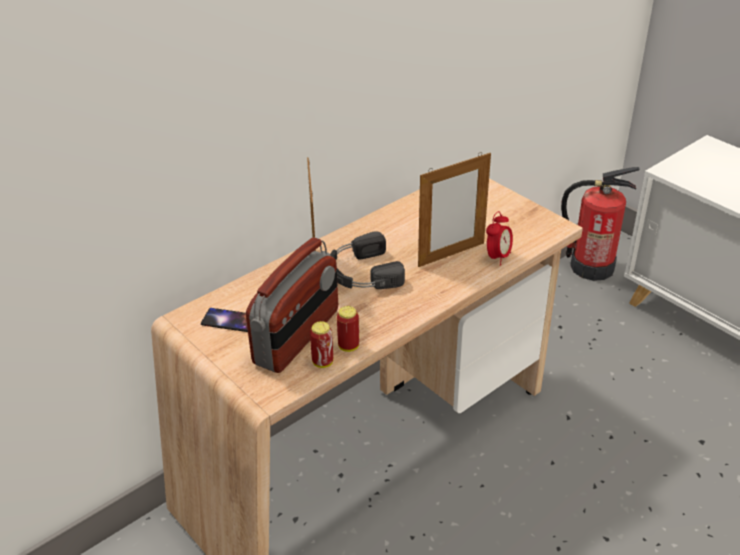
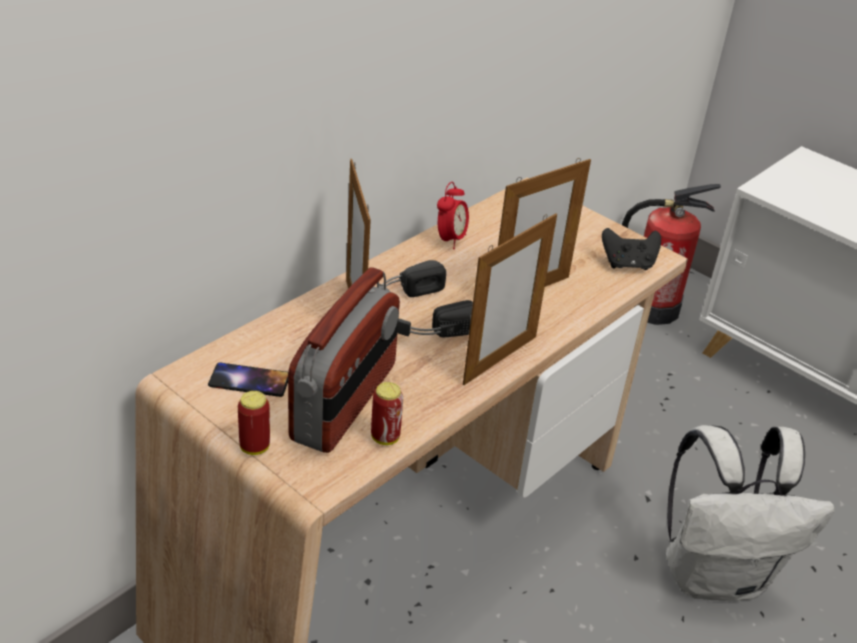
camera: 10 degrees left, 0 degrees up
(348, 346) = (416, 415): can -> can (255, 447)
(419, 305) = (500, 359): none -> picture frame
(498, 257) = (589, 296): alarm clock -> alarm clock (450, 240)
(533, 232) = (628, 264): none -> black game controller
(616, 477) = (716, 575): none -> white backpack

